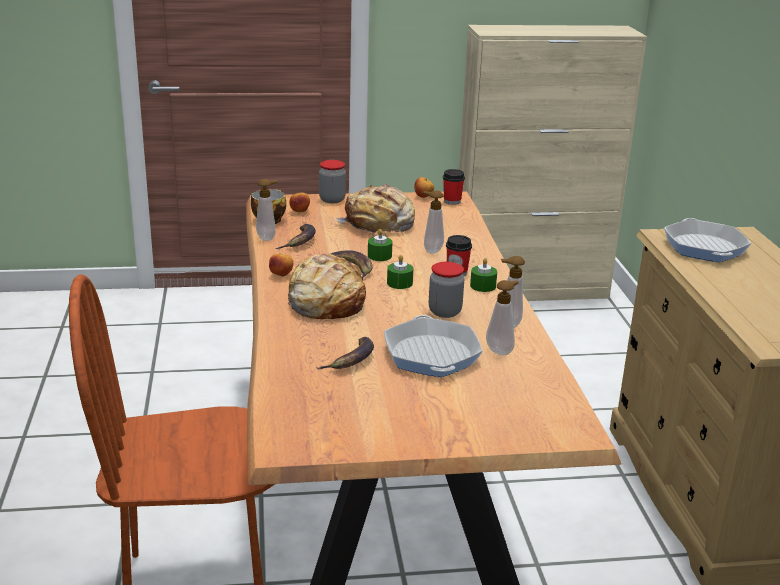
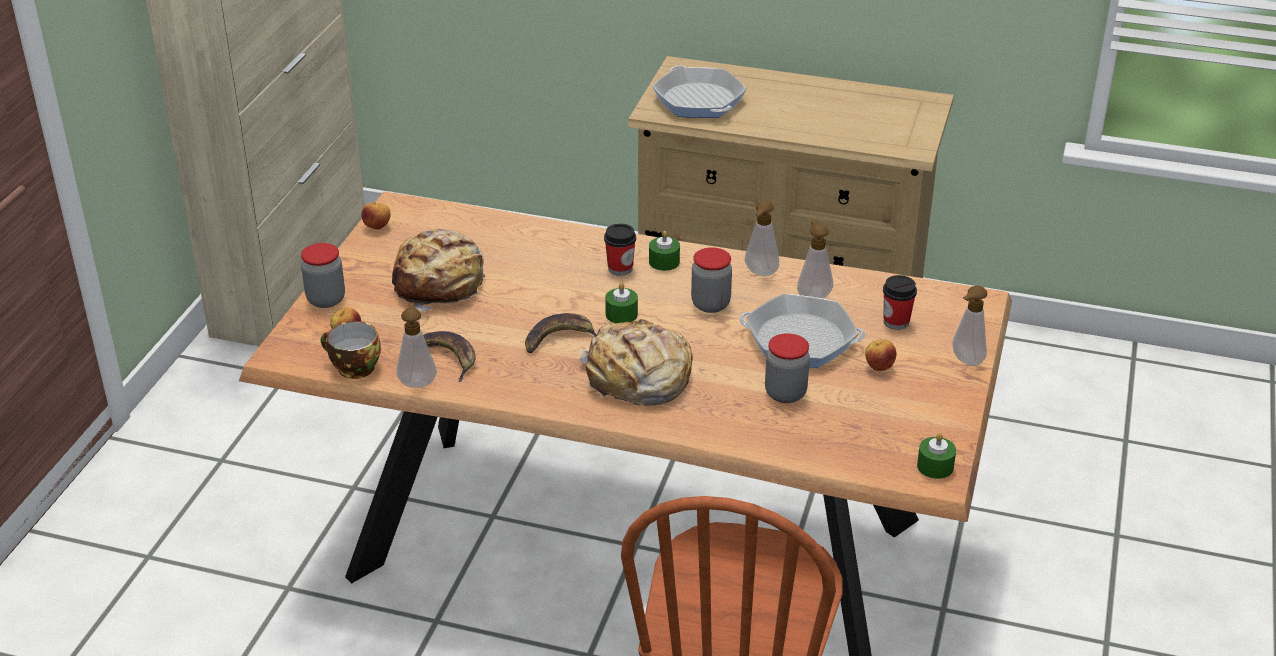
camera: 65 degrees left, 10 degrees up
(281, 275) = (543, 395): apple -> apple (879, 367)
(351, 360) = (785, 393): banana -> jar
(379, 256) = (537, 308): green candle -> green candle (935, 466)
(431, 250) = (547, 268): soap dispenser -> soap dispenser (965, 361)
(452, 201) = (410, 211): cup -> cup (896, 322)
(704, 247) = (699, 100): frying pan -> frying pan turned 135 degrees counterclockwise

